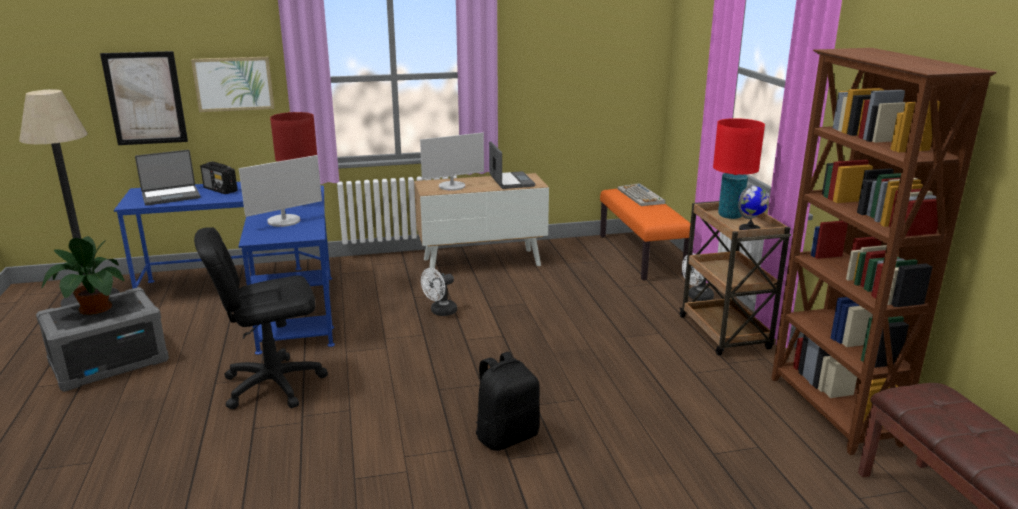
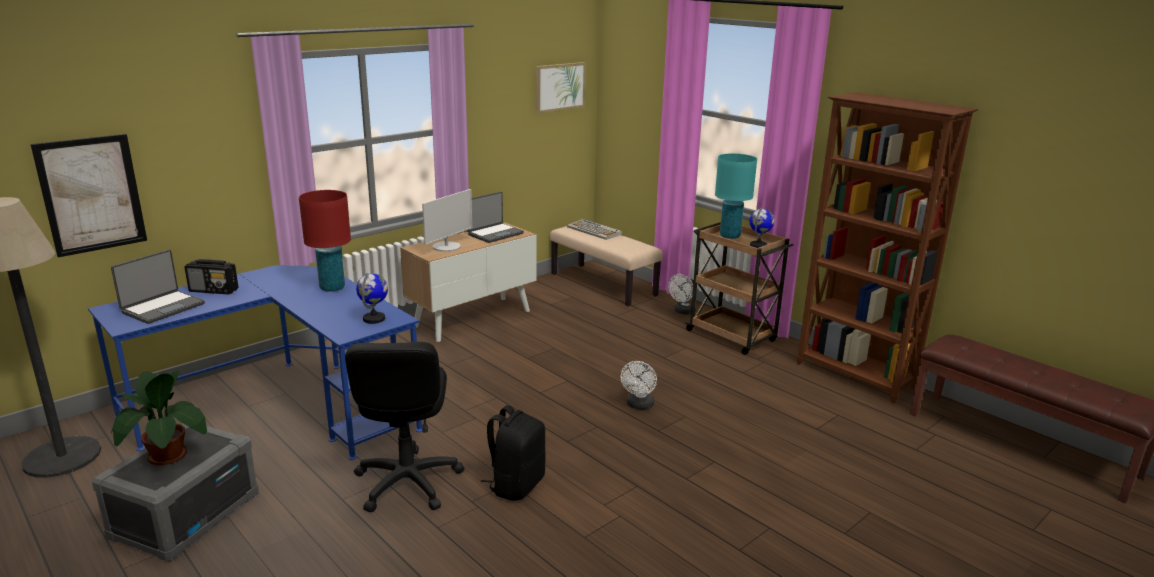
camera: 30 degrees left, 0 degrees up
(234, 84) = (199, 165): picture -> picture (559, 87)
(273, 384) = (407, 482): black office chair -> black office chair turned 45 degrees counterclockwise
(284, 221) = (347, 310): monitor -> none
(293, 231) = (374, 319): none -> globe
(440, 312) = (488, 373): white fan -> white fan (639, 406)
(506, 436) = (665, 462): black backpack -> black backpack (516, 485)
(510, 181) = (494, 234): laptop -> laptop turned 90 degrees clockwise
(642, 255) = (604, 284): orange bench -> beige bench
(730, 216) = (730, 236): red table lamp -> turquoise table lamp

